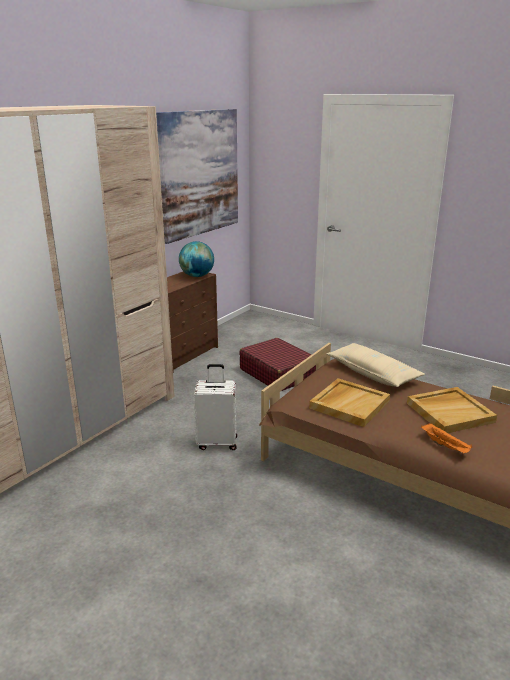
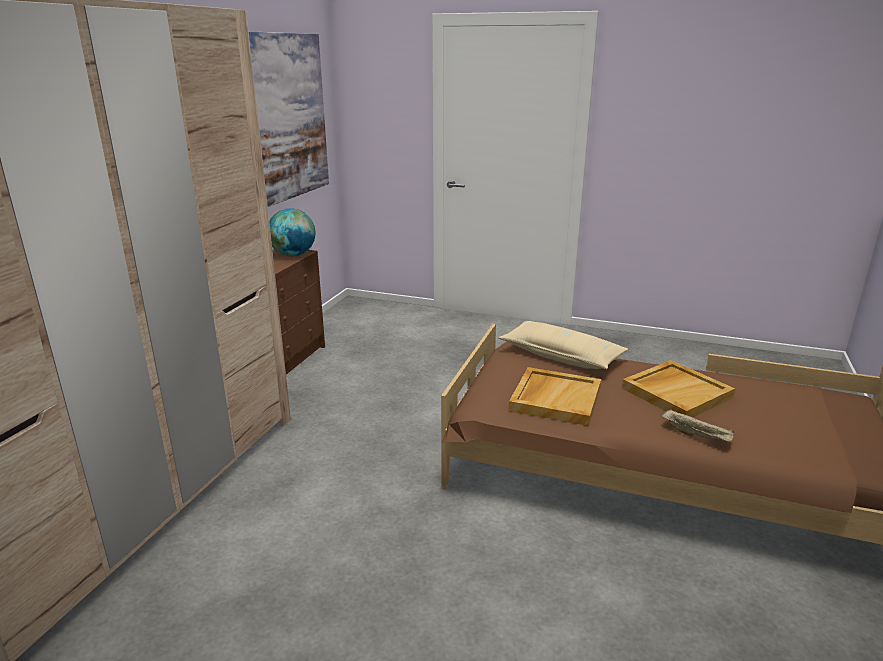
camera: 15 degrees left, 0 degrees up
(217, 442) = (374, 473): white suitcase -> none
(277, 373) = (415, 371): red suitcase -> none
(445, 446) = (696, 436): orange tray -> beige tray

